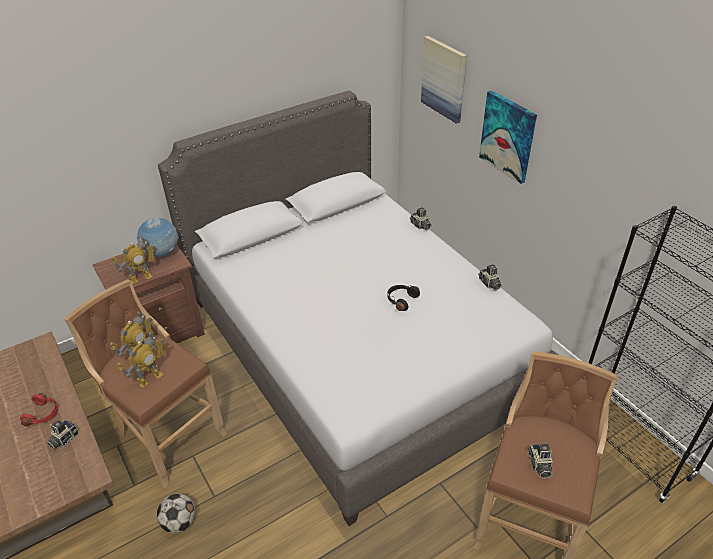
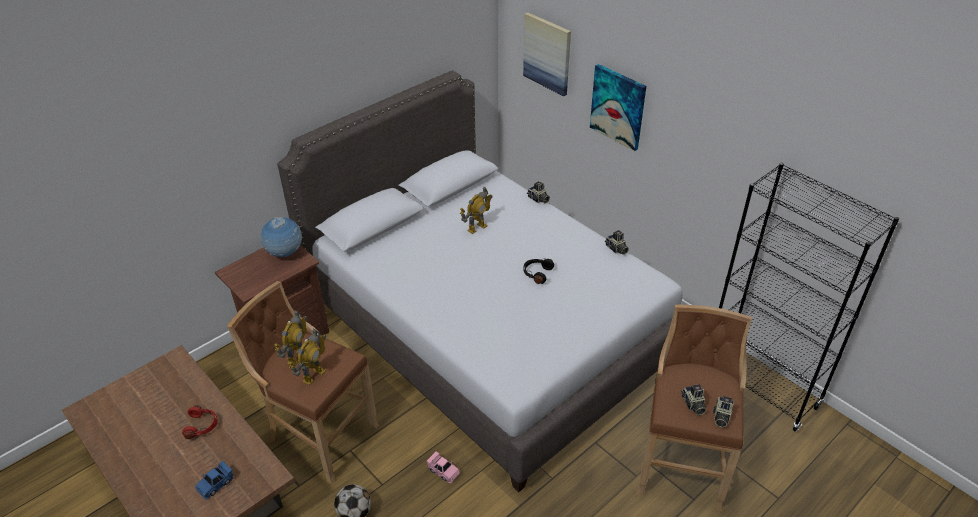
camera: 10 degrees left, 0 degrees up
(36, 477) = (216, 484): none -> blue toy car
(63, 439) = (231, 446): camera -> camera (721, 416)
(141, 278) = (271, 280): toy robot -> toy robot (477, 228)
(278, 491) = (443, 471): none -> pink toy car

